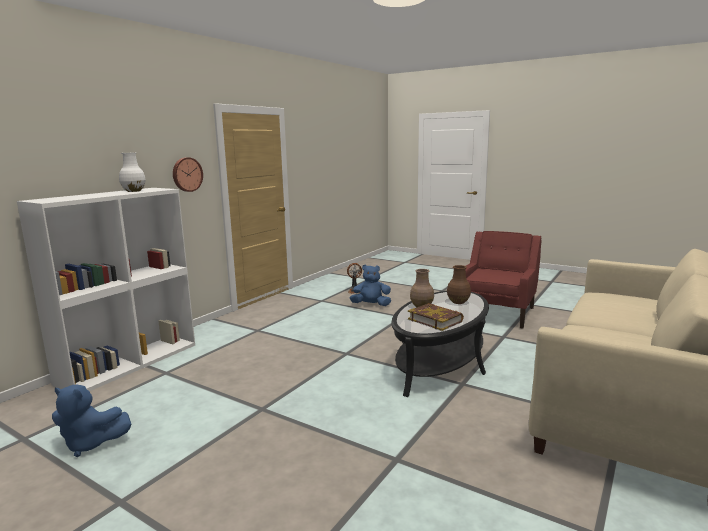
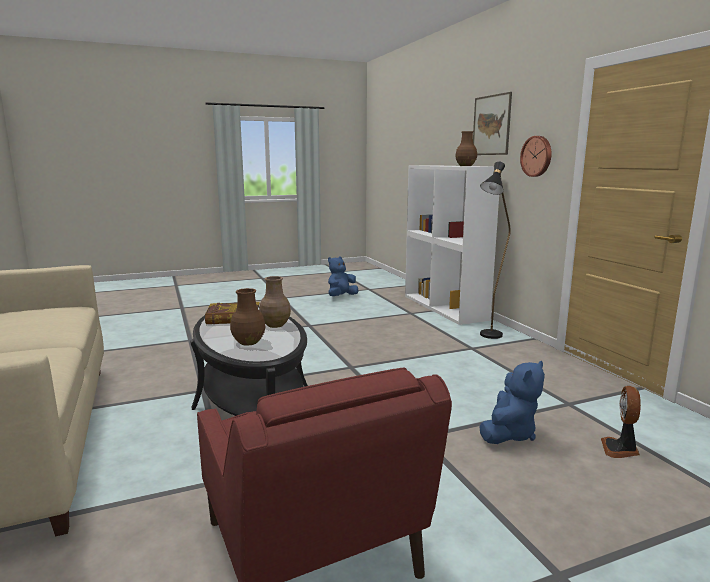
camera: 125 degrees right, 0 degrees up
(120, 145) = (491, 125): none -> picture
(133, 191) = (465, 166): white vase -> brown vase
(224, 330) = (488, 337): none -> black floor lamp

